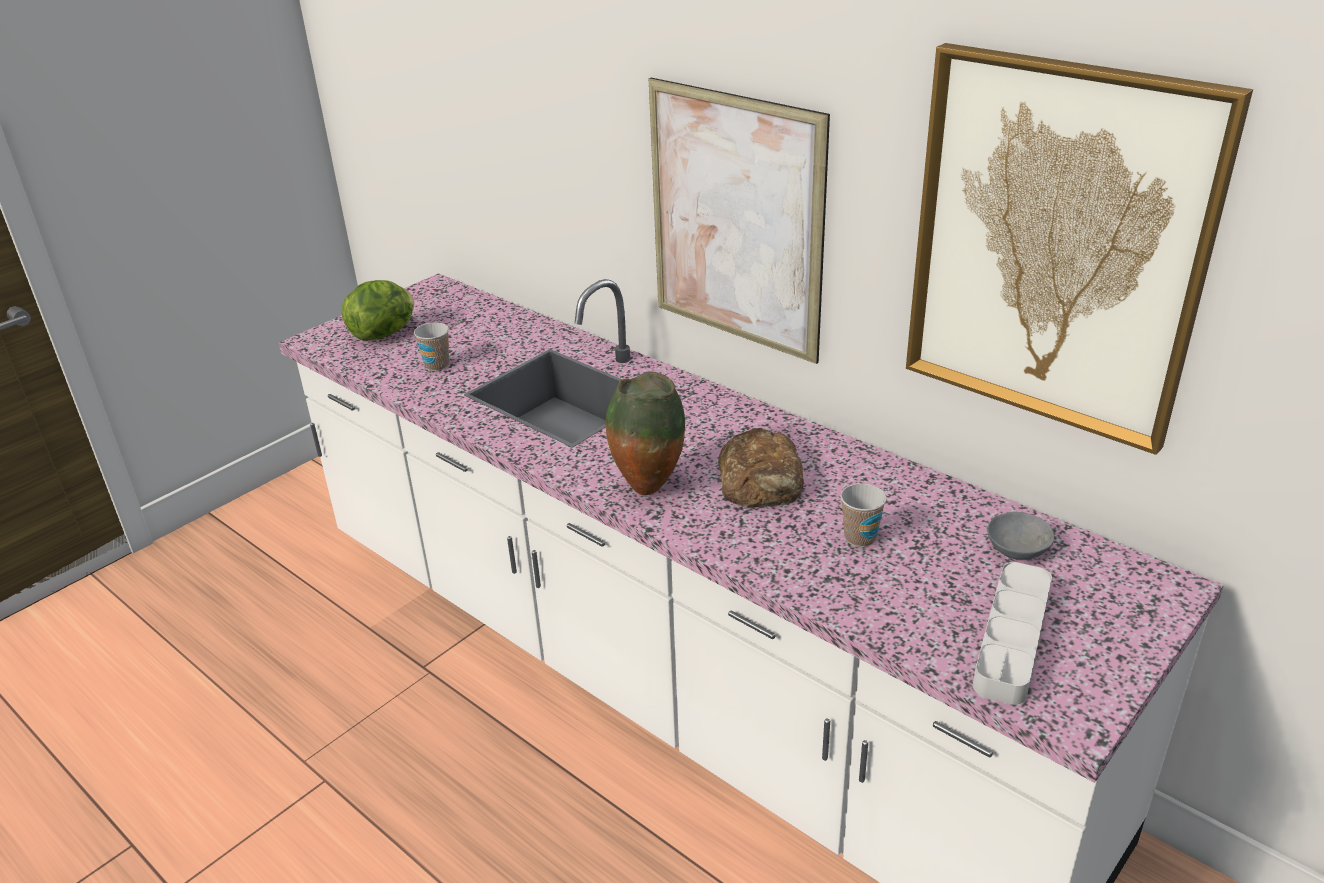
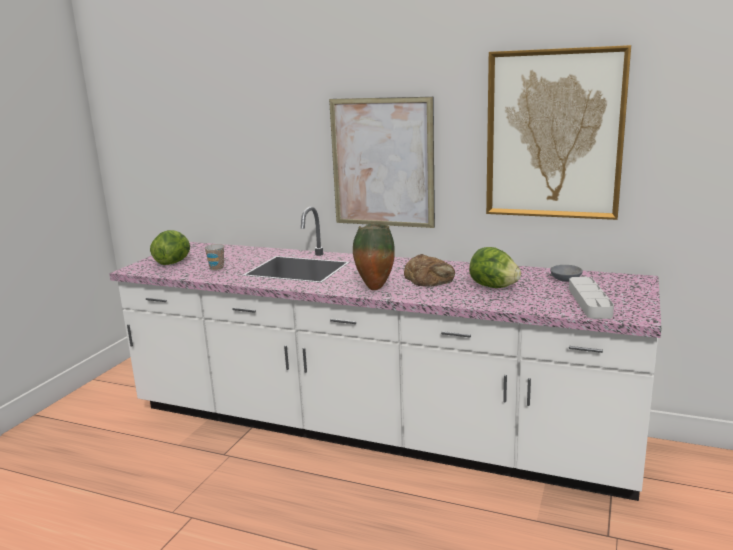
camera: 20 degrees left, 15 degrees down
(860, 538) = (493, 287): cup -> lettuce

